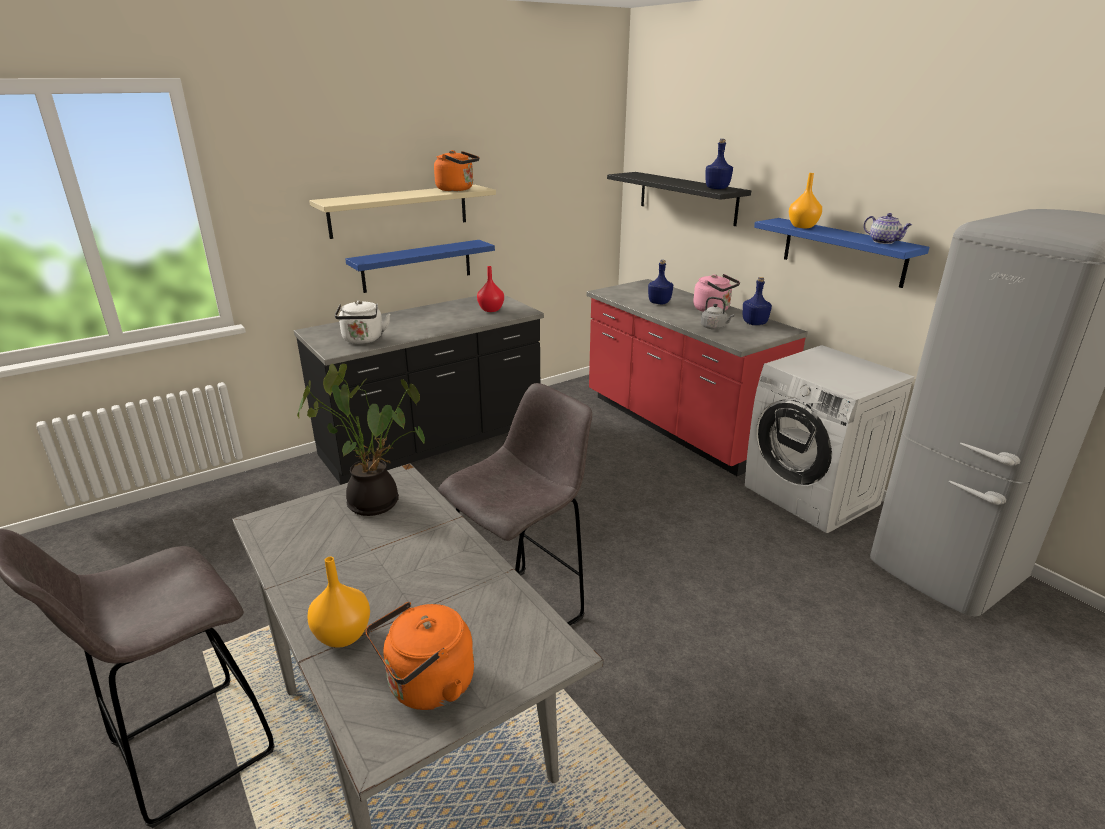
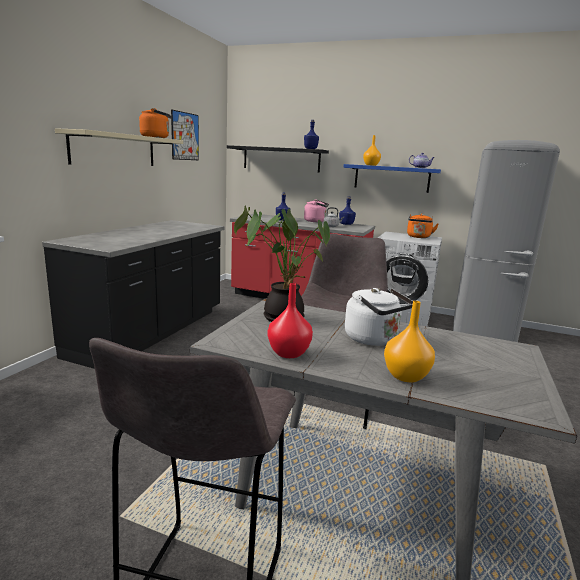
camera: 35 degrees left, 10 degrees down
(363, 340) = (121, 242): white kettle -> white kettle (374, 339)
(417, 266) = (124, 195): blue shelf -> none
(426, 687) = (498, 380): orange kettle -> orange kettle (418, 237)
(491, 310) = (187, 226): red vase -> red vase (289, 353)
(529, 171) = (185, 136): none -> picture

